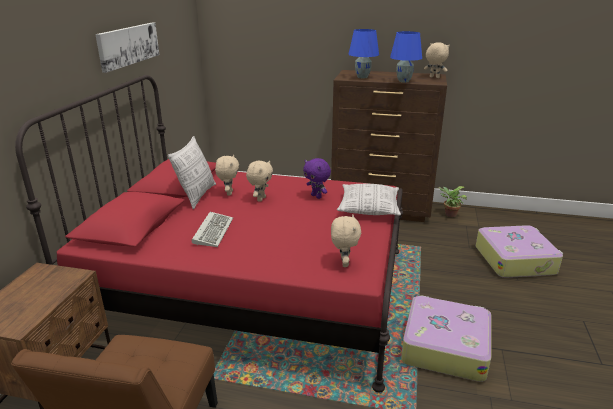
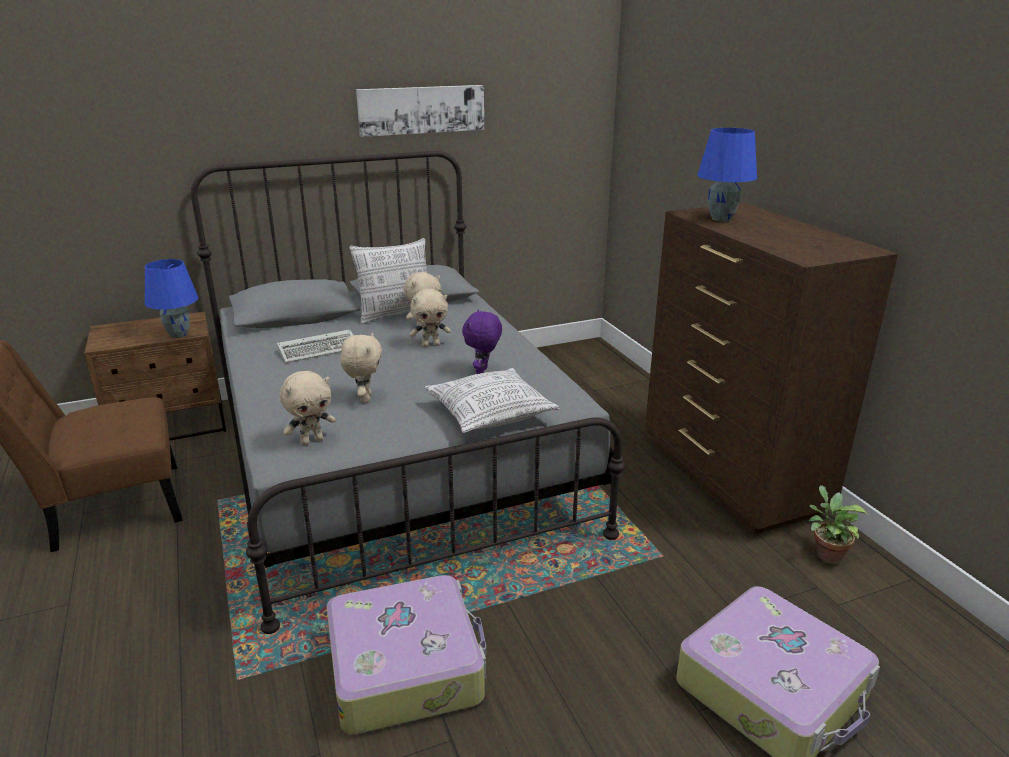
camera: 55 degrees right, 0 degrees up
(252, 289) = (394, 459): red bed -> grey bed
(404, 81) = (758, 241): blue table lamp -> blue table lamp (178, 335)
(434, 77) = (843, 251): beige plush toy -> beige plush toy (364, 398)

